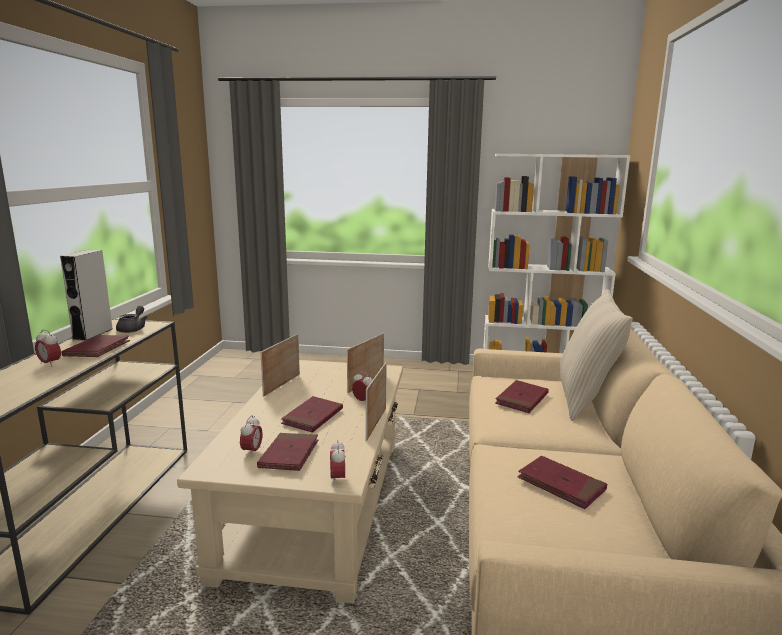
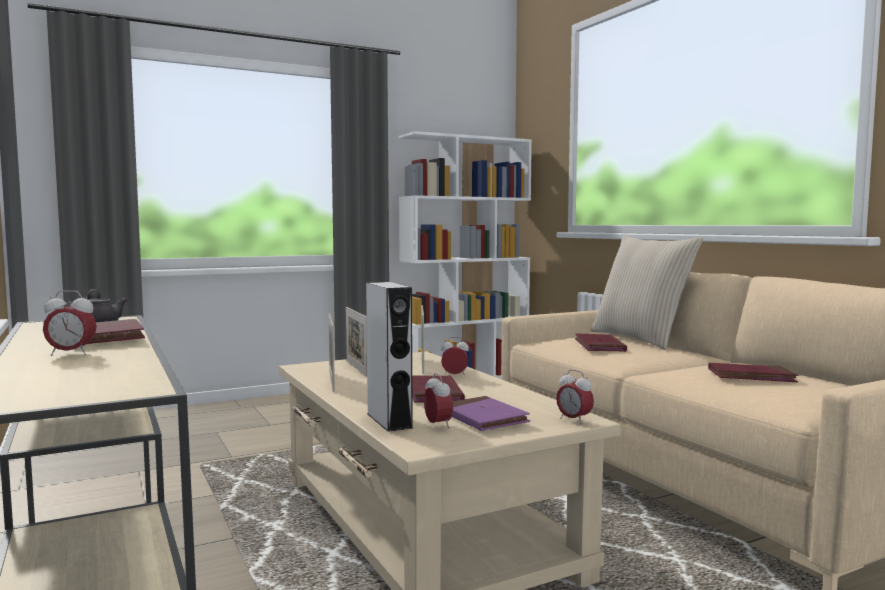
camera: 35 degrees left, 10 degrees down
(93, 334) = (40, 332): grey speaker -> grey speaker (389, 420)
(289, 454) = (483, 418): red book -> purple book
(376, 424) = (508, 385): picture frame -> picture frame (356, 368)

